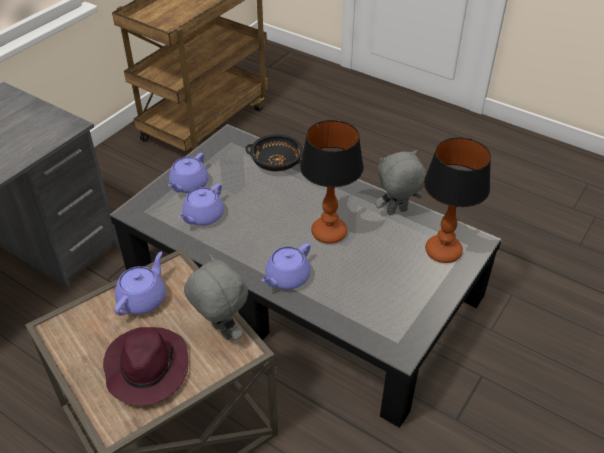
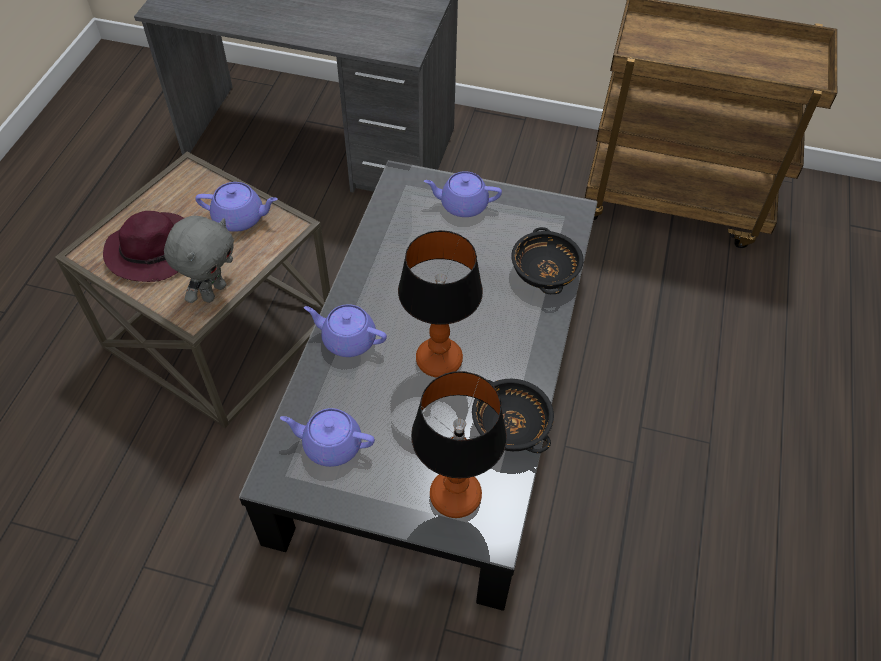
camera: 70 degrees right, 10 degrees up
(203, 216) = (416, 234): purple teapot -> purple teapot (331, 444)
(397, 212) = (510, 425): grey plush toy -> black bowl

